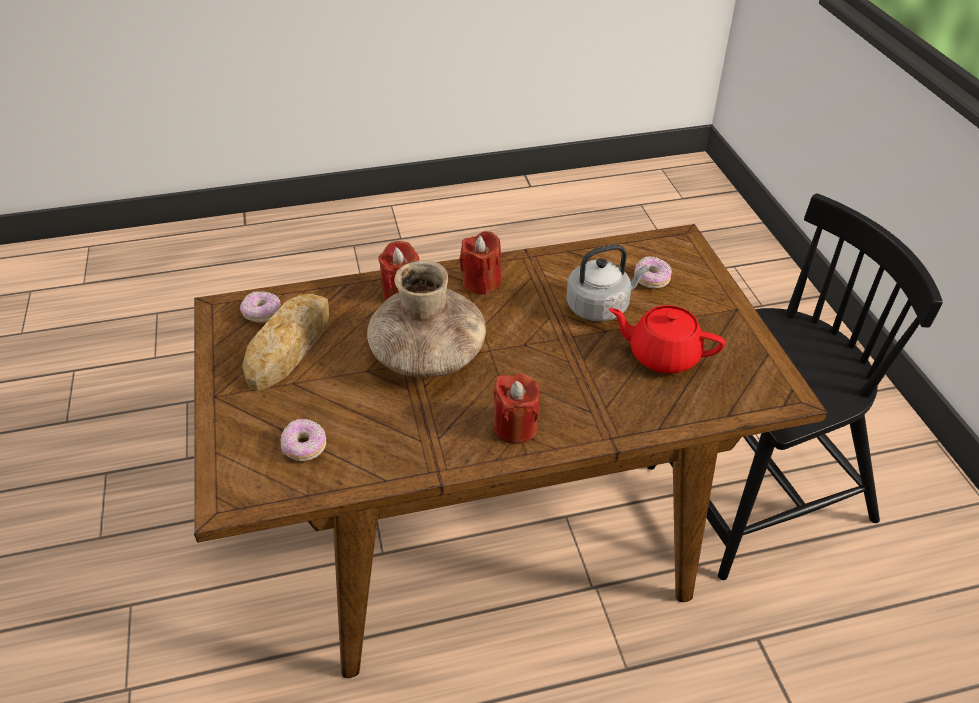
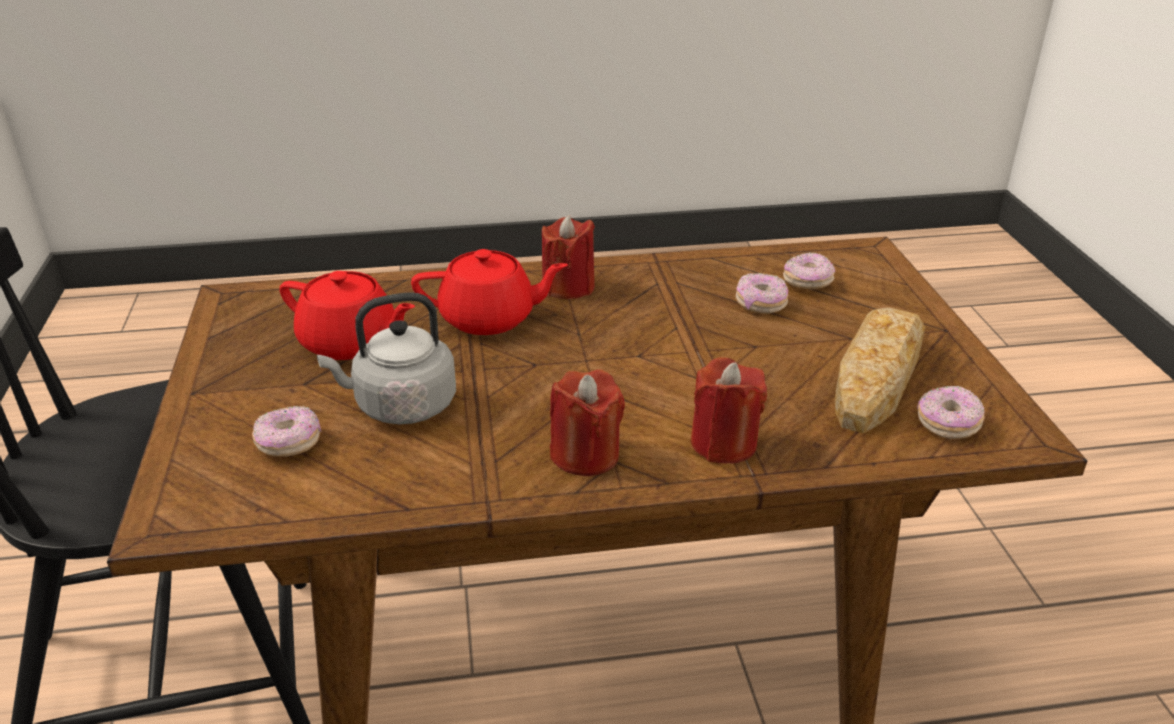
camera: 175 degrees left, 10 degrees down
(353, 416) = (760, 304): none -> donut
(428, 355) = (673, 358): brown vase -> none
(570, 385) = (489, 319): none -> red teapot

